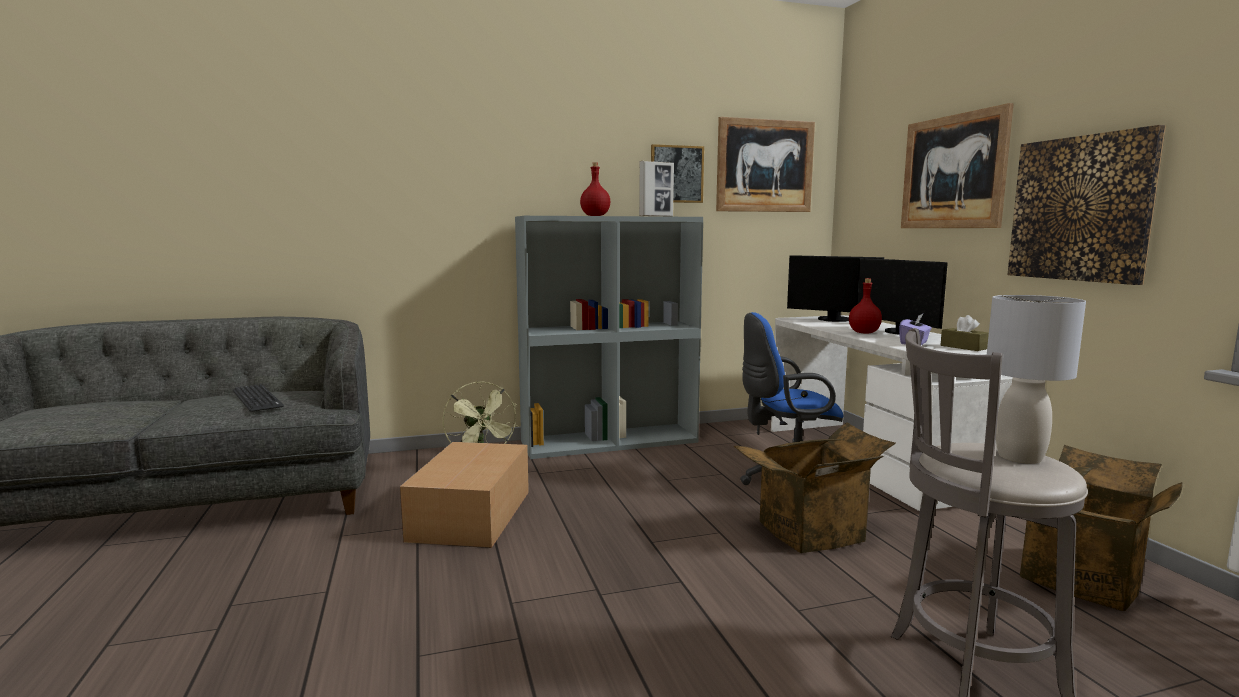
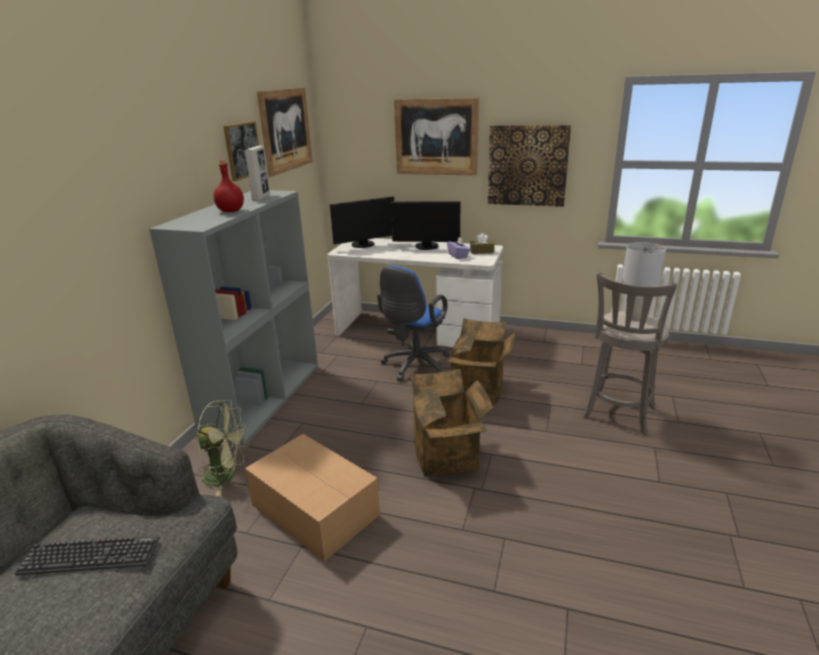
camera: 55 degrees left, 15 degrees up
(864, 333) = (414, 254): red bottle -> none
(1086, 581) = (576, 352): cardboard box -> cardboard box (449, 455)

